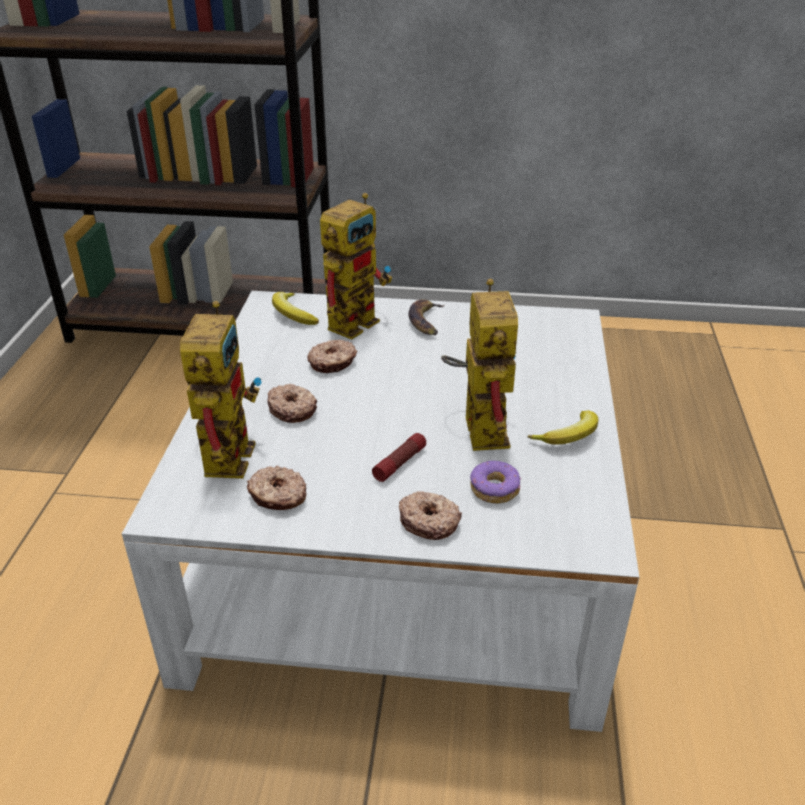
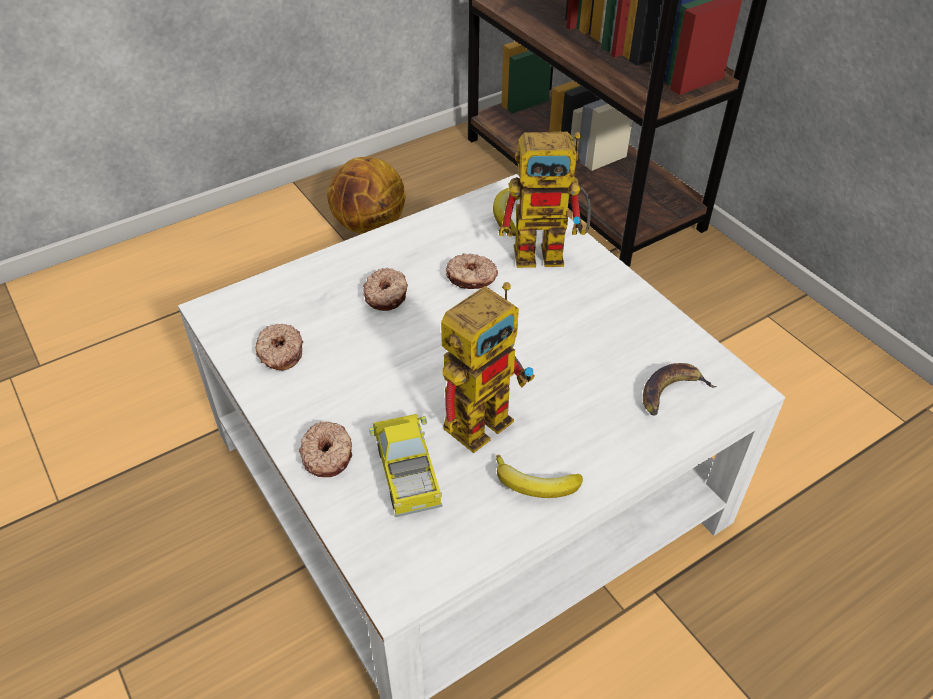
camera: 50 degrees right, 10 degrees up
(66, 449) = (369, 226): none -> basketball
(227, 450) = (305, 294): toy robot -> none
(400, 463) = (383, 395): flashlight -> none
(426, 321) = (600, 293): banana -> banana (671, 393)
(495, 489) = (407, 474): donut -> toy truck

